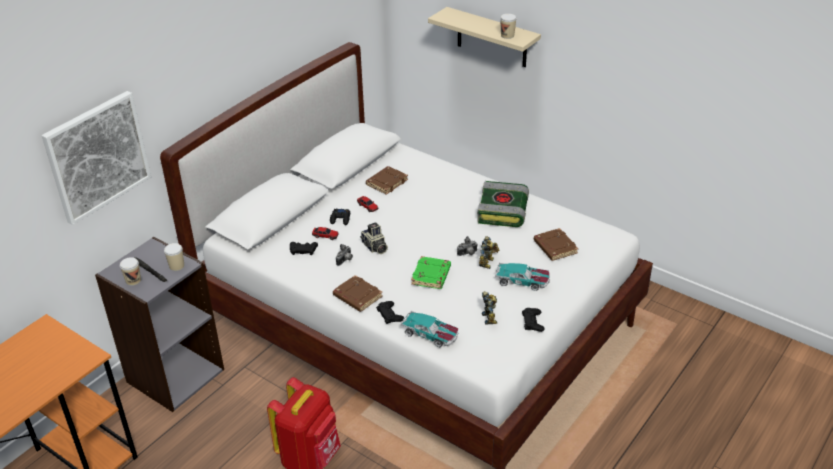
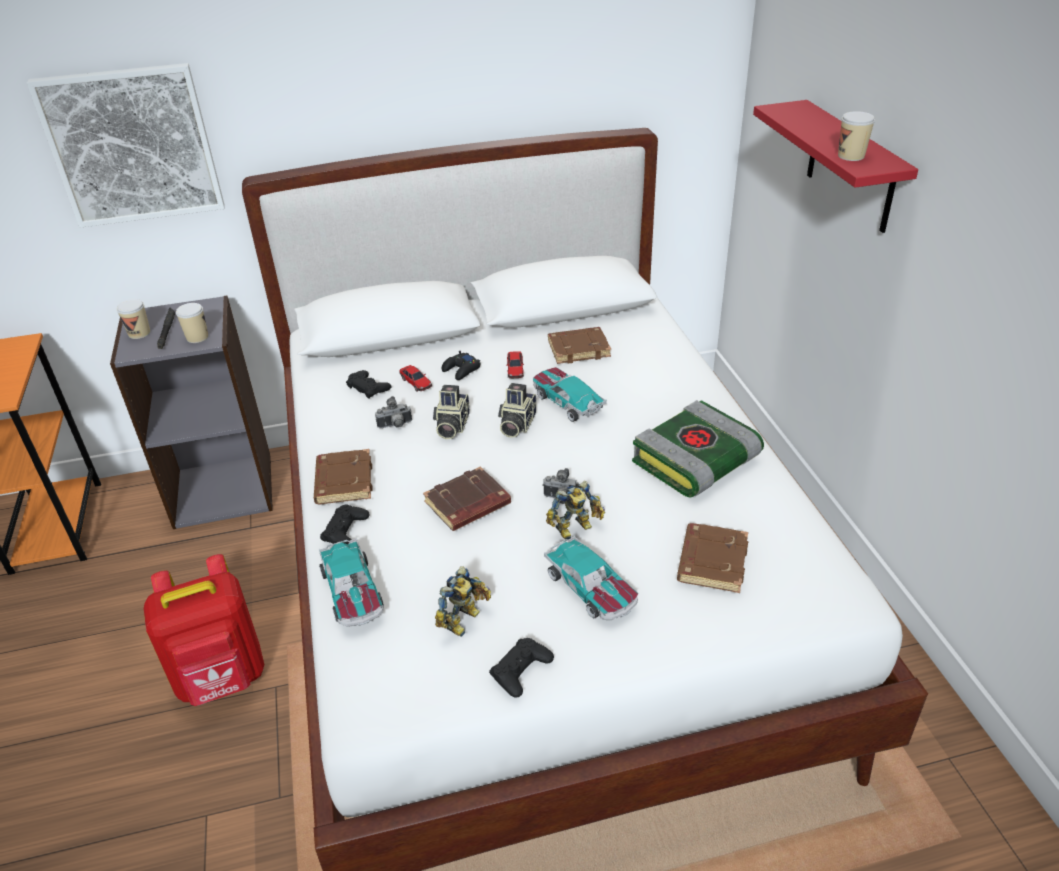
camera: 40 degrees right, 0 degrees up
(405, 232) = (516, 424): none -> camera
(414, 210) = (567, 401): none -> toy car
(431, 276) = (467, 505): green book -> brown book
(492, 38) = (851, 167): beige shelf -> red shelf

